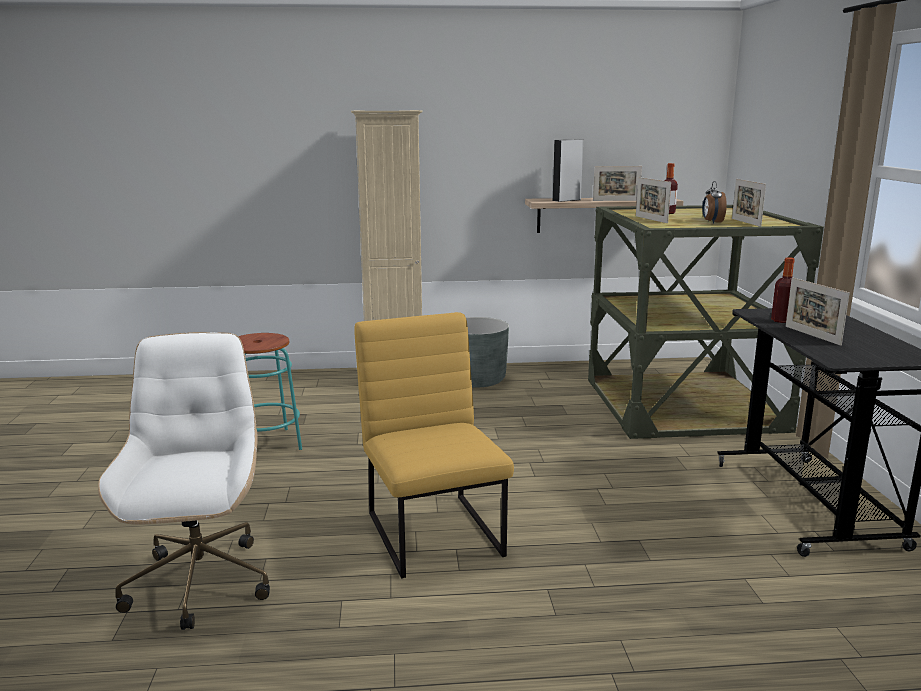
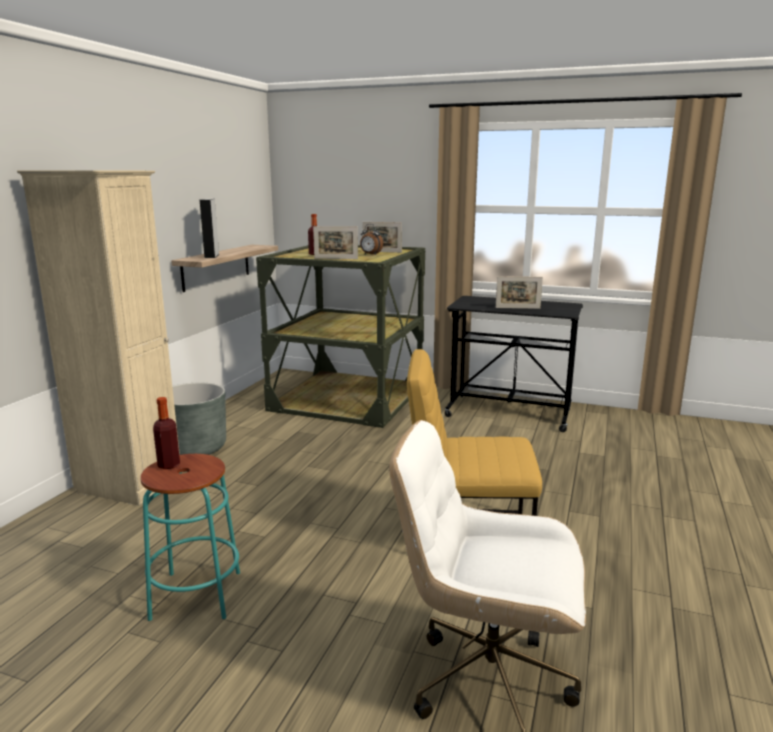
camera: 65 degrees left, 0 degrees up
(616, 200) = (243, 251): picture frame -> none
(781, 321) = (483, 306): bottle -> bottle (169, 465)

